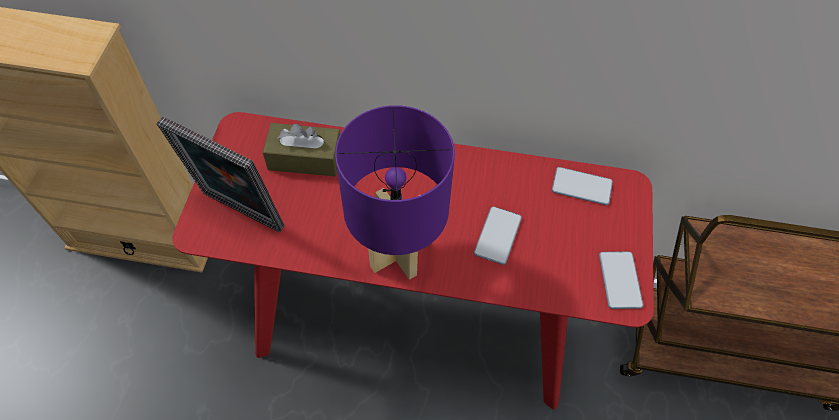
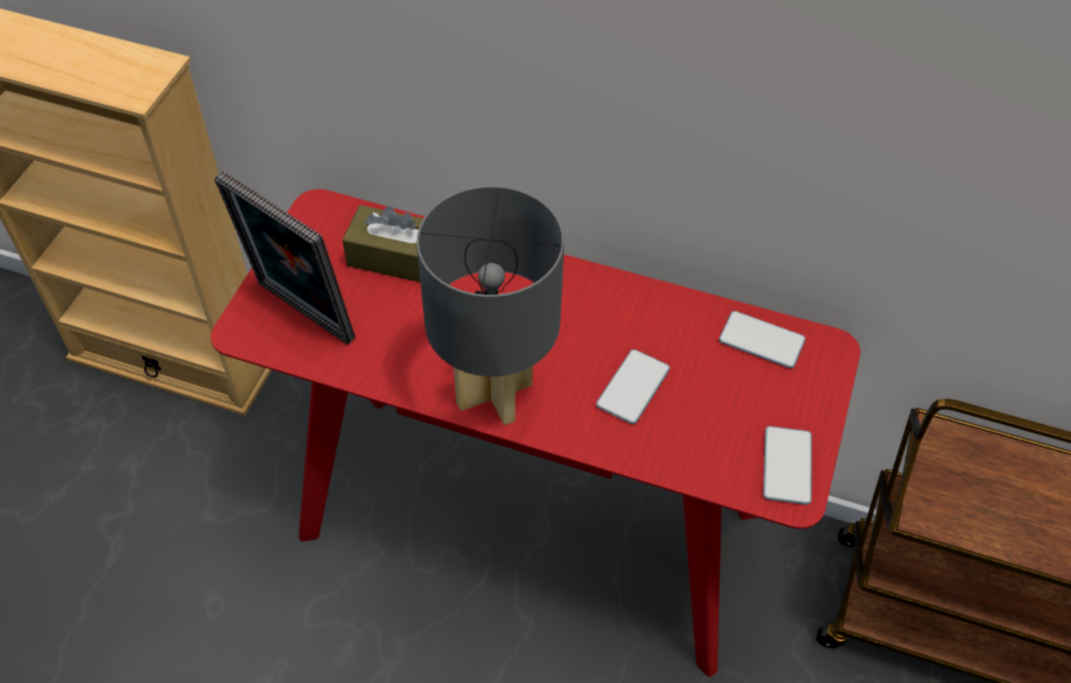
camera: 10 degrees right, 5 degrees down
(398, 254) = (495, 392): purple table lamp -> grey table lamp

